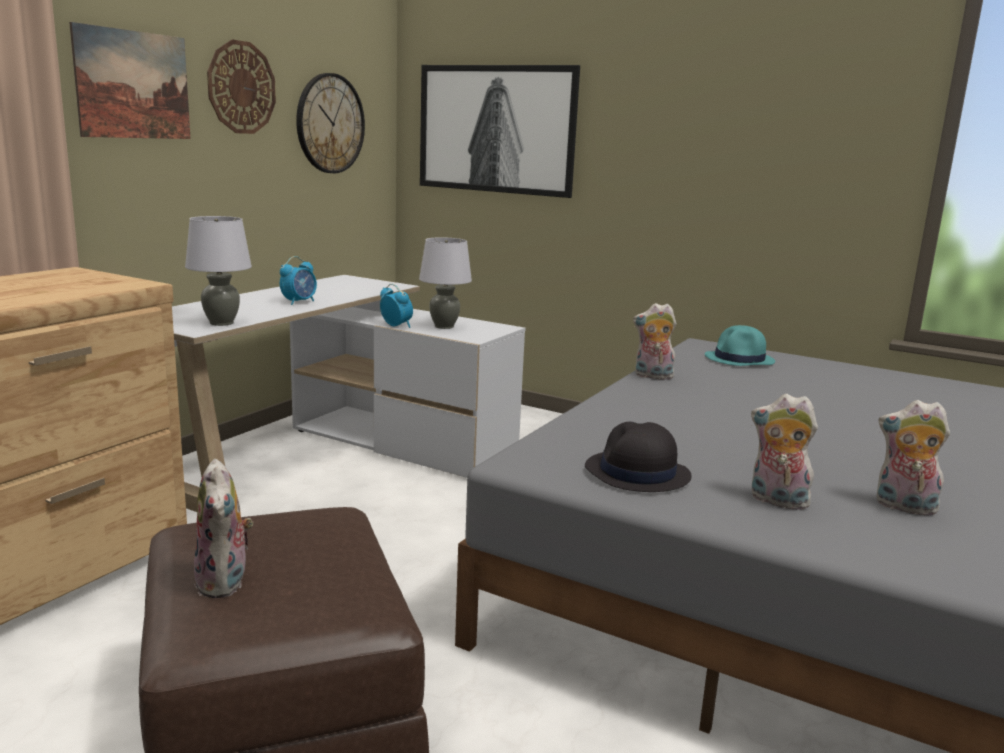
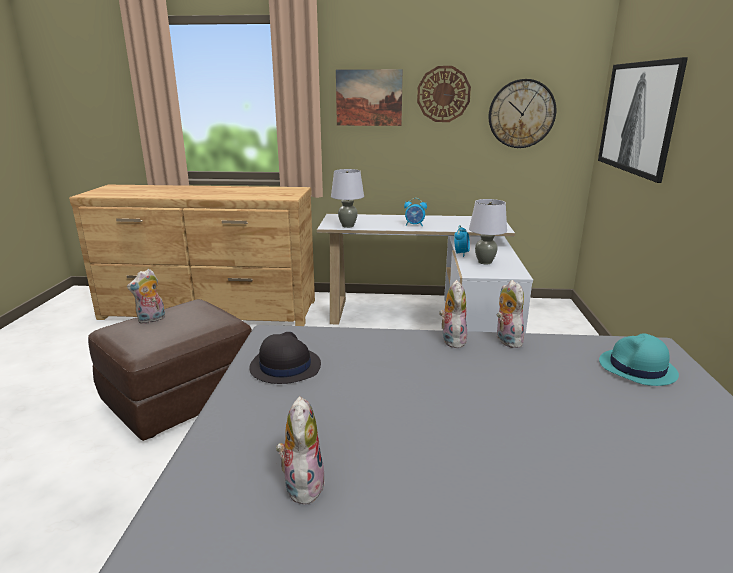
camera: 65 degrees right, 5 degrees up
(776, 501) = (272, 421): plush toy -> plush toy (451, 340)

